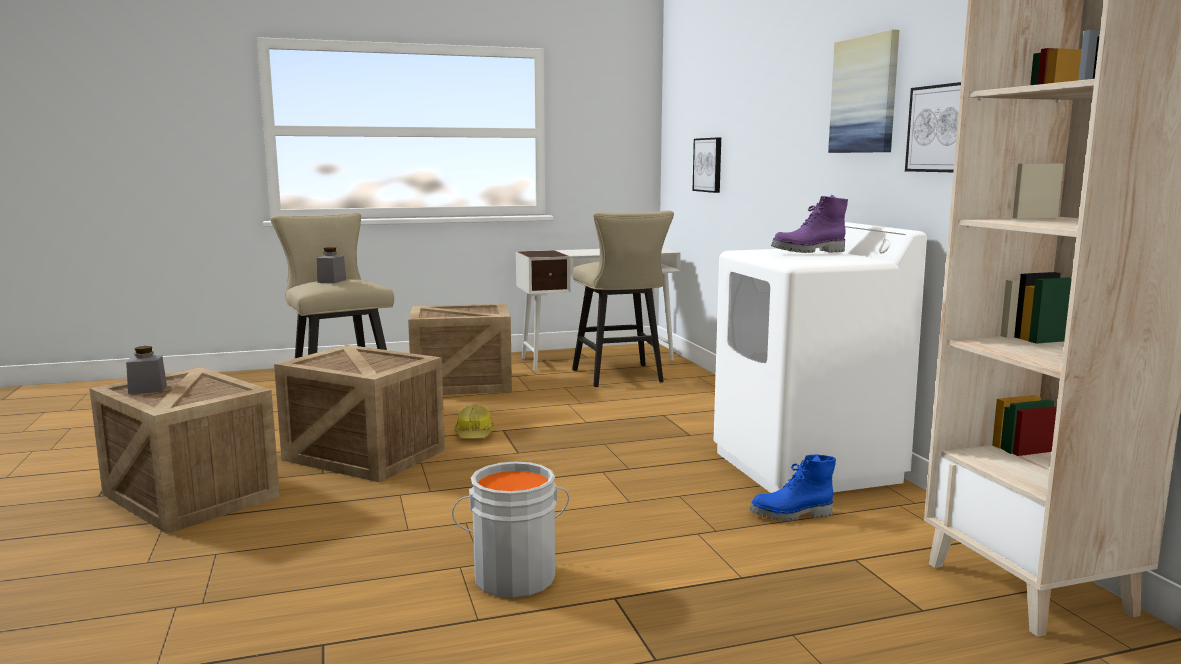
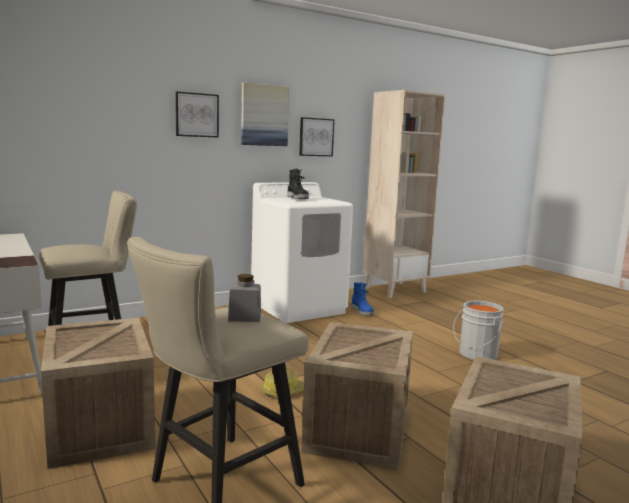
camera: 105 degrees left, 0 degrees up
(147, 389) = (537, 410): grey jar -> none
(708, 165) = (57, 148): picture -> picture (196, 115)
(808, 252) = (298, 198): purple boot -> black boot

